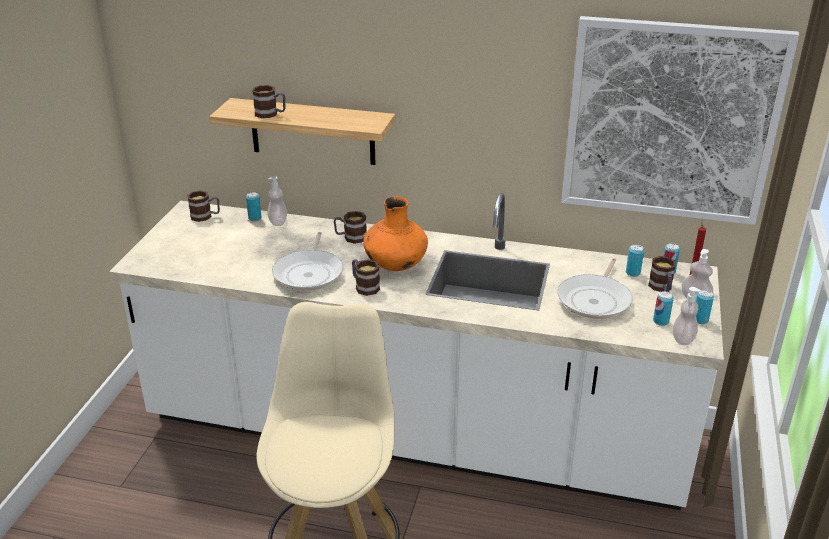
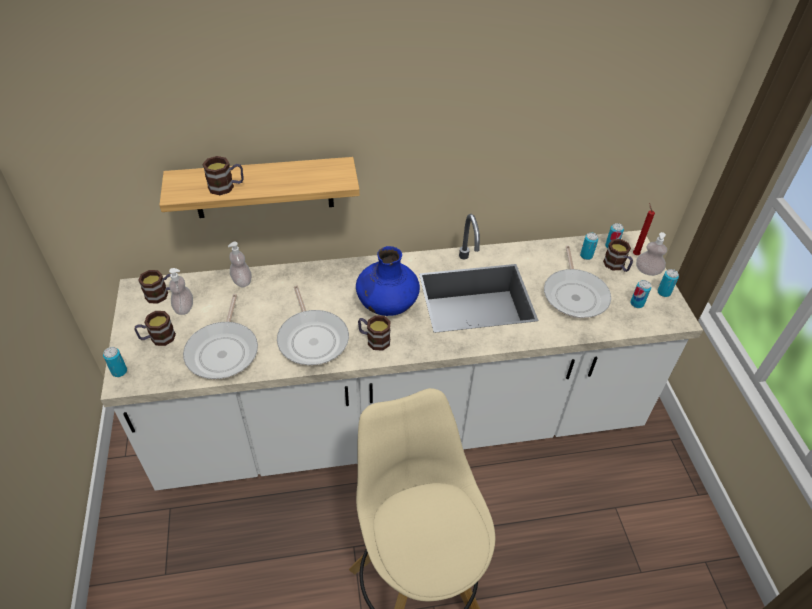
camera: 25 degrees left, 15 degrees up
(227, 263) = (224, 351): none -> frying pan
(255, 218) = (215, 282): can -> can (119, 371)
(350, 237) = (325, 282): mug -> mug (157, 338)
(395, 265) = (387, 305): orange vase -> blue vase
(670, 121) = (617, 121): picture -> none
(683, 339) = (663, 318): soap dispenser -> soap dispenser (184, 308)

